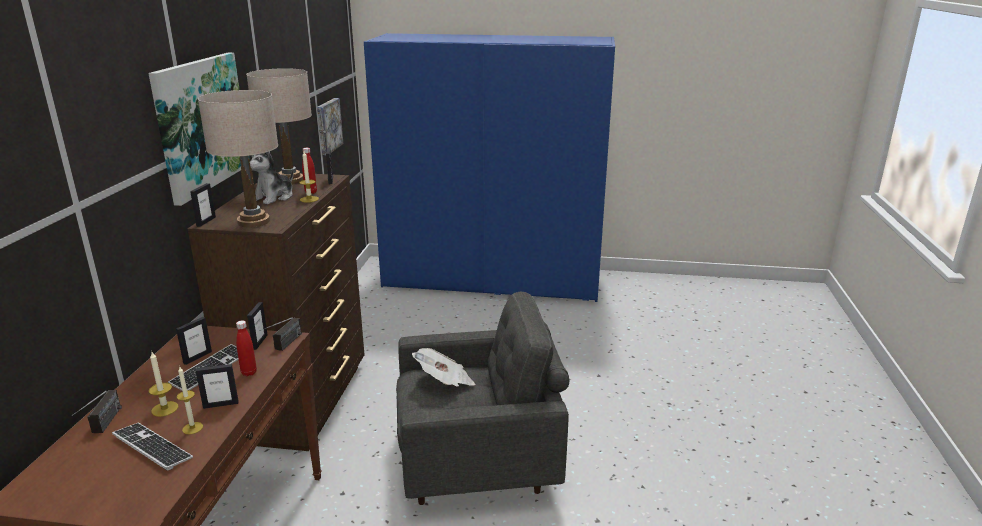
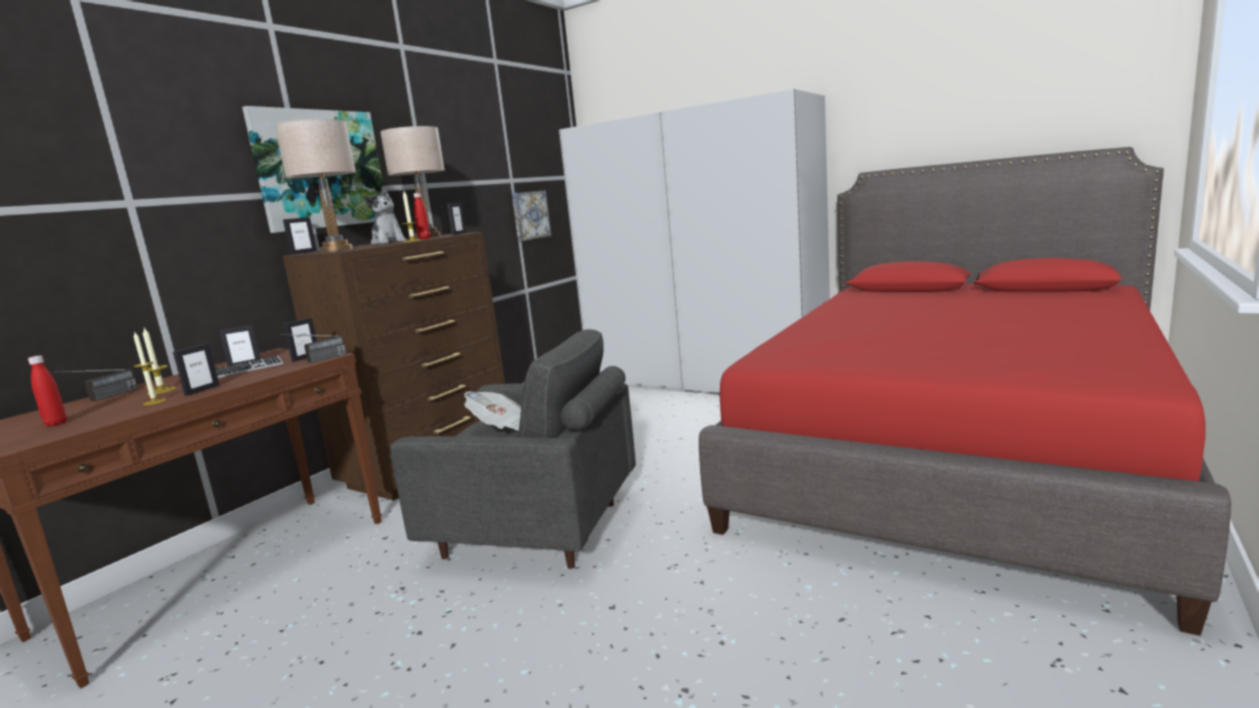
camera: 25 degrees right, 10 degrees down
(152, 447) = (106, 410): keyboard -> none
(221, 404) = (202, 390): picture frame -> picture frame turned 75 degrees counterclockwise
(249, 372) = (260, 374): red bottle -> red bottle (56, 423)
(274, 197) = (389, 242): plush toy -> plush toy turned 90 degrees counterclockwise
(492, 279) = (704, 381): blue wardrobe -> white wardrobe
(733, 348) = (954, 456): none -> red bed

